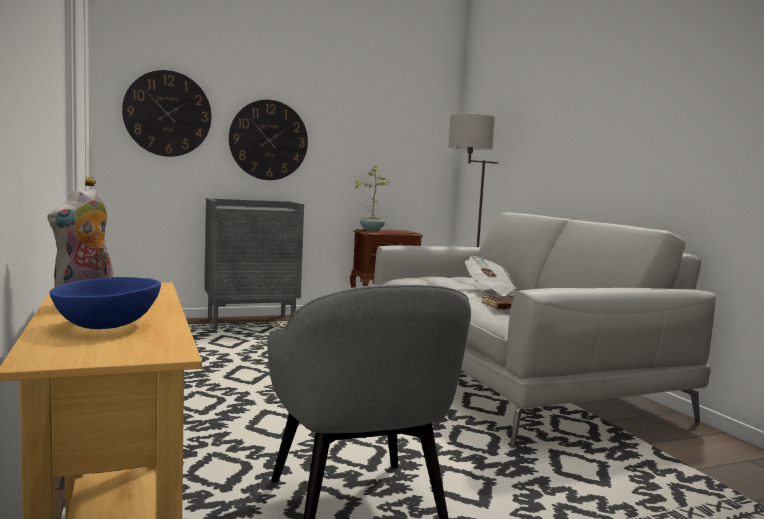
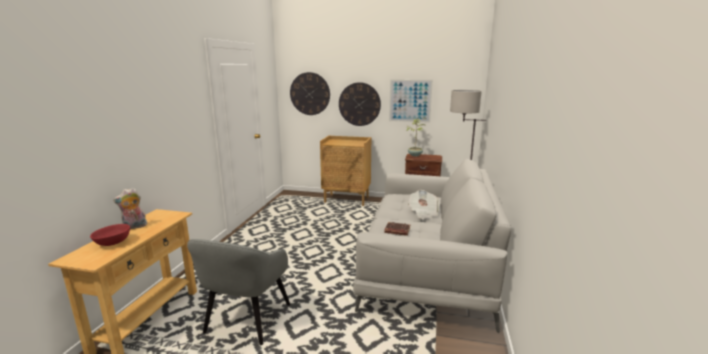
camera: 35 degrees right, 10 degrees up
(108, 325) = (114, 242): blue bowl -> red bowl
(251, 323) = (347, 200): grey cabinet -> brown cabinet
(356, 139) = (410, 101): none -> picture

